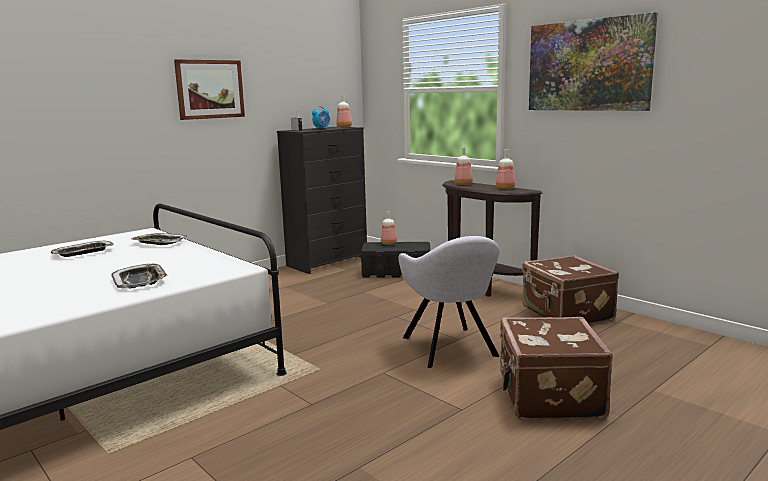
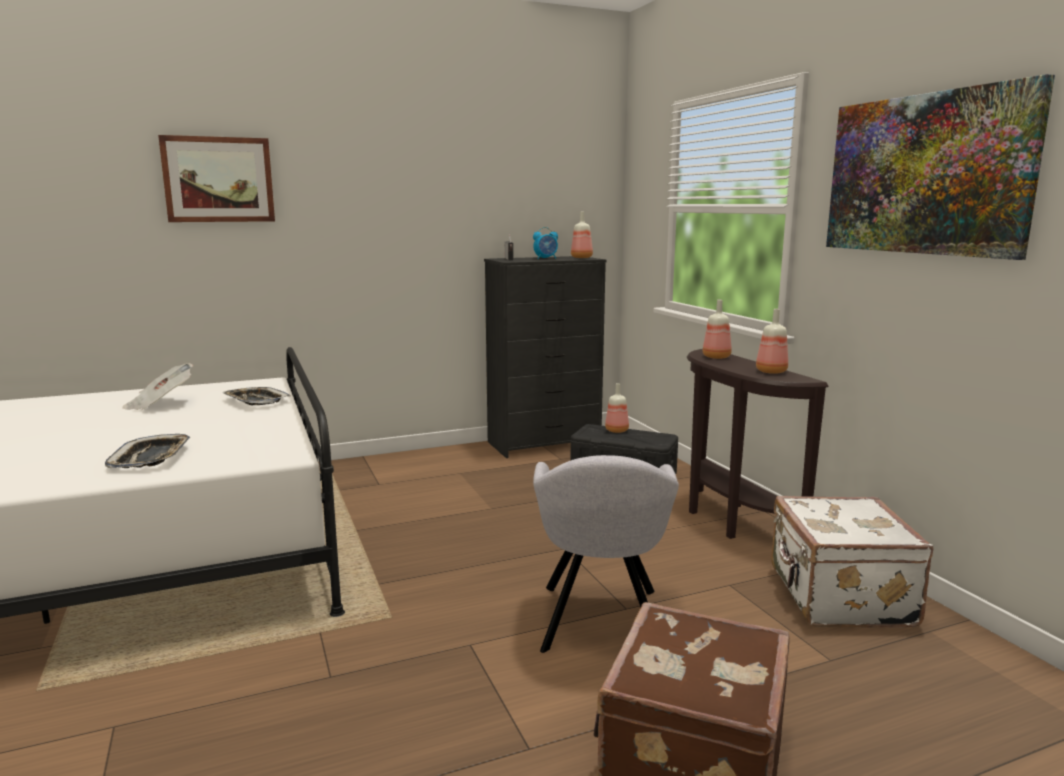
camera: 20 degrees right, 0 degrees up
(83, 253) = (160, 404): tray -> newspaper
(210, 89) = (390, 200): picture -> picture (218, 179)
(566, 314) = (837, 597): brown suitcase -> white suitcase

